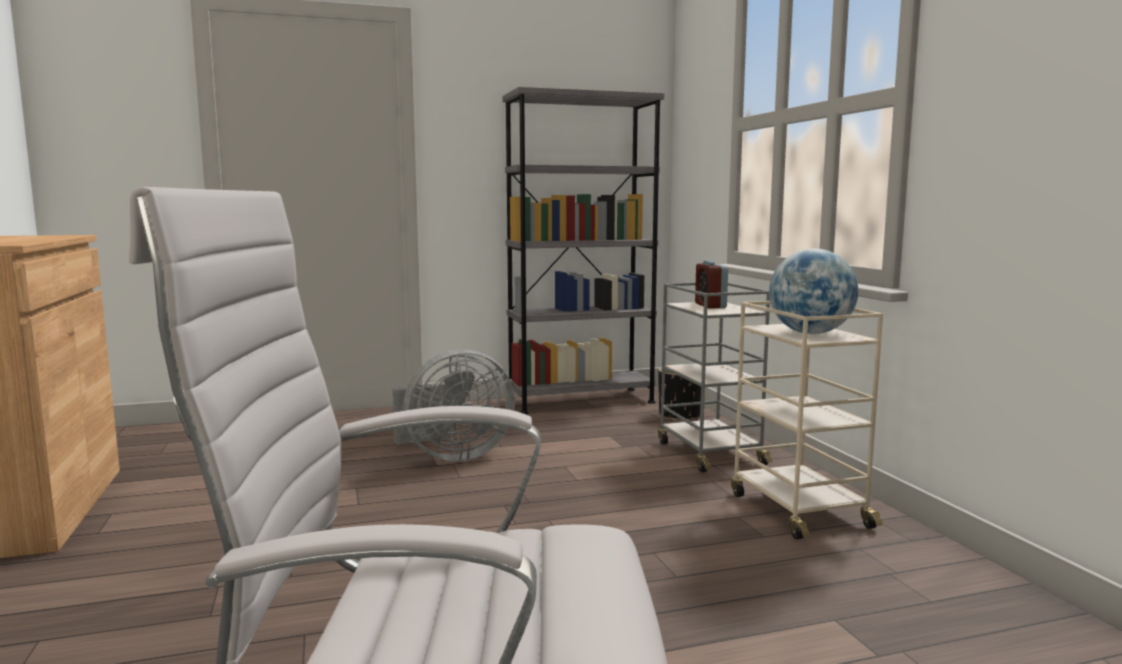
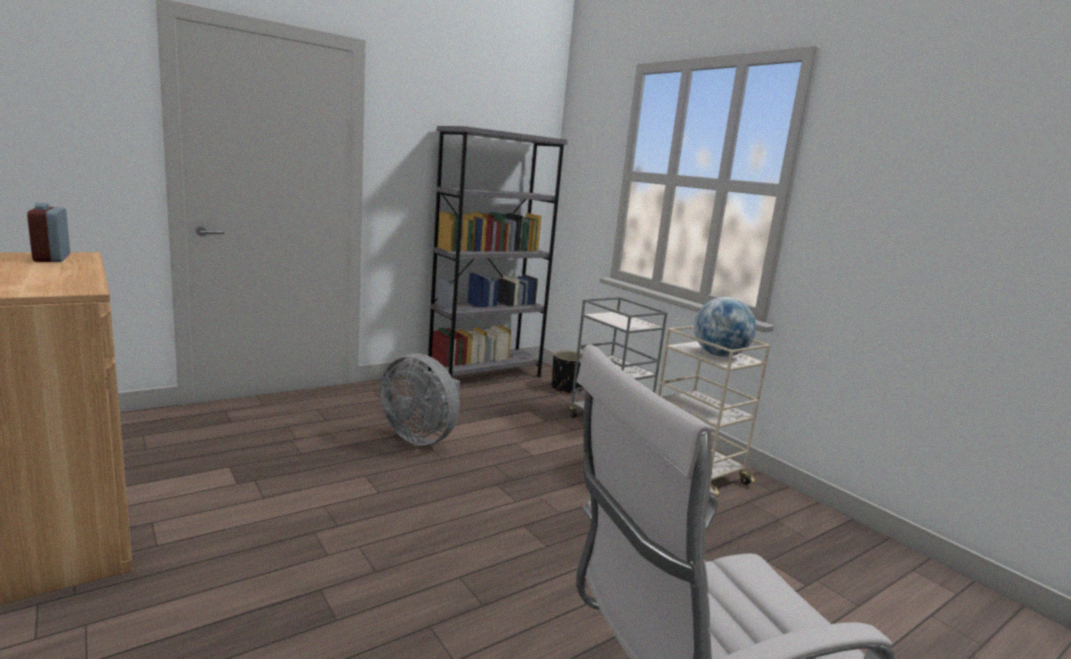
camera: 20 degrees left, 5 degrees up
(452, 456) = (422, 437): grey fan -> grey fan turned 75 degrees clockwise
(710, 306) = (618, 318): alarm clock -> alarm clock (52, 258)

